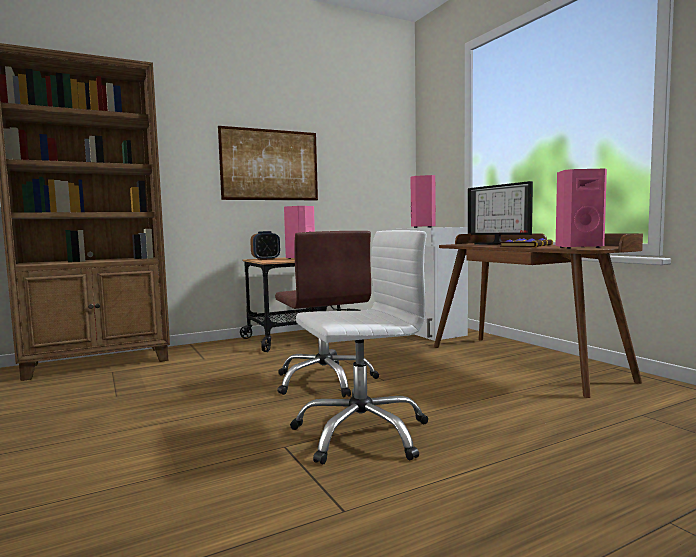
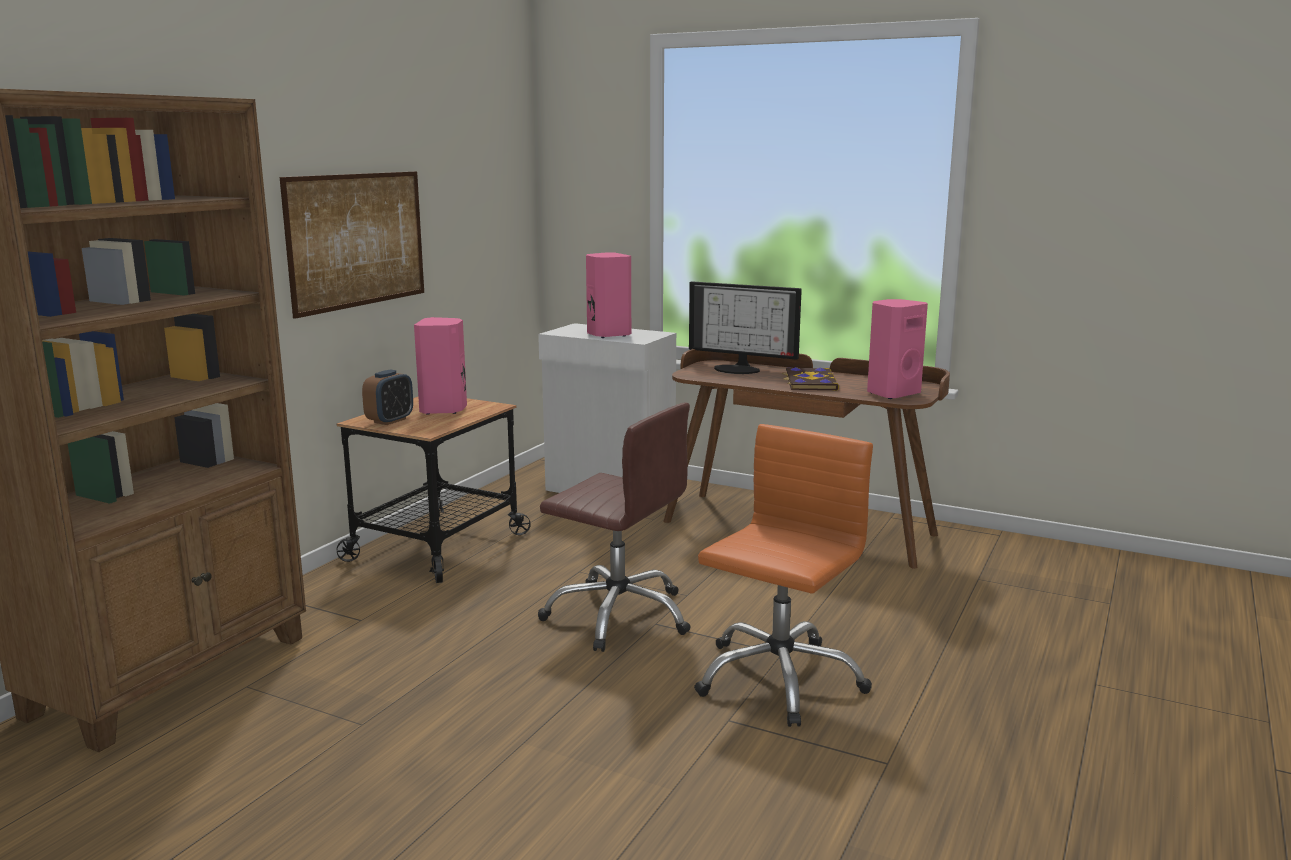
camera: 35 degrees left, 10 degrees up
(361, 433) = (778, 678): white office chair -> orange office chair

